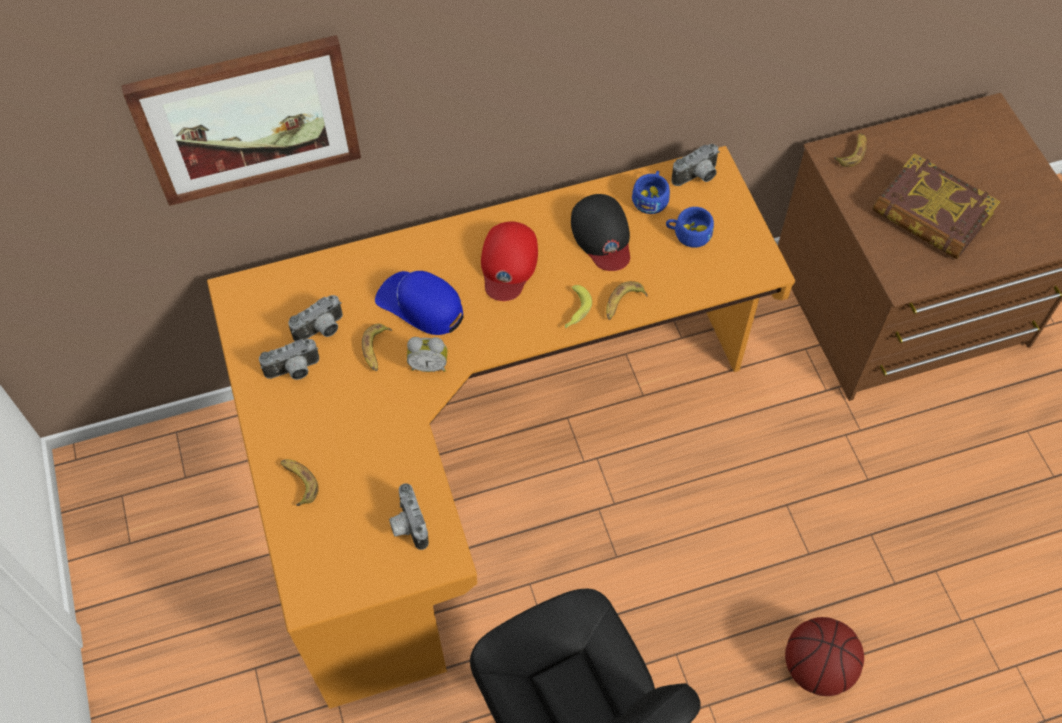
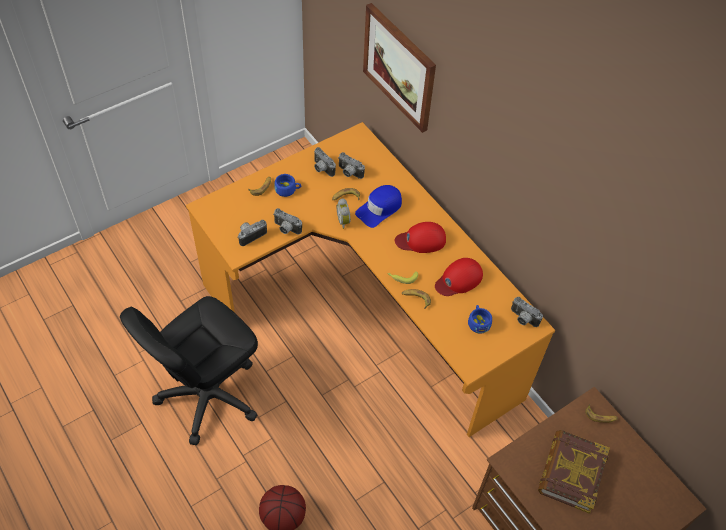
camera: 70 degrees right, 5 degrees down
(414, 462) = (286, 229): none -> camera
(420, 305) = (379, 209): blue cap -> blue cap turned 150 degrees counterclockwise
(602, 235) = (458, 279): black cap -> red cap
(651, 197) = (496, 298): blue cup -> blue cup (288, 190)

